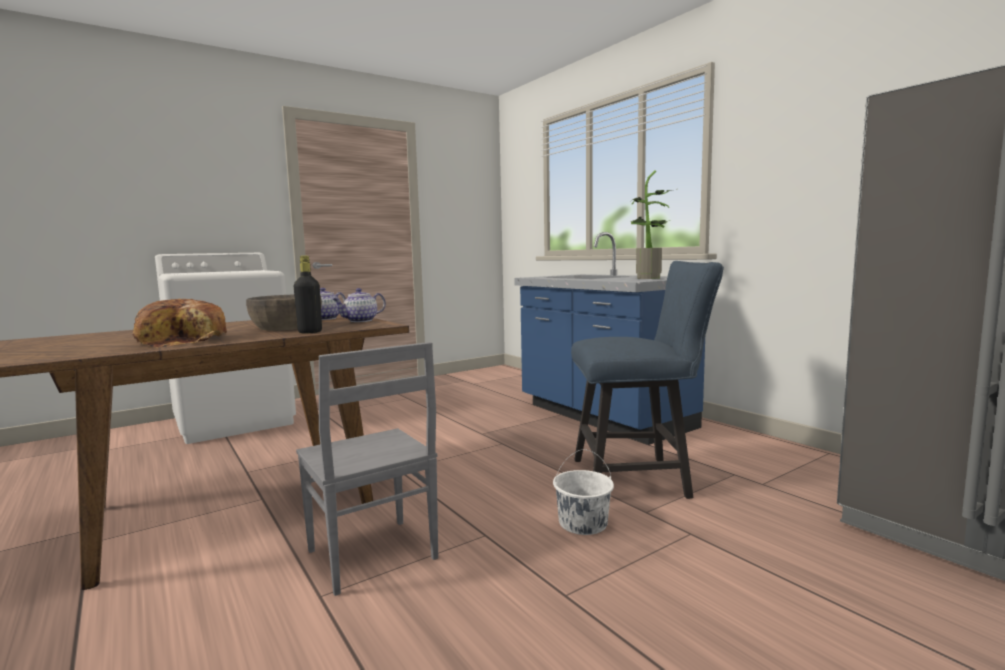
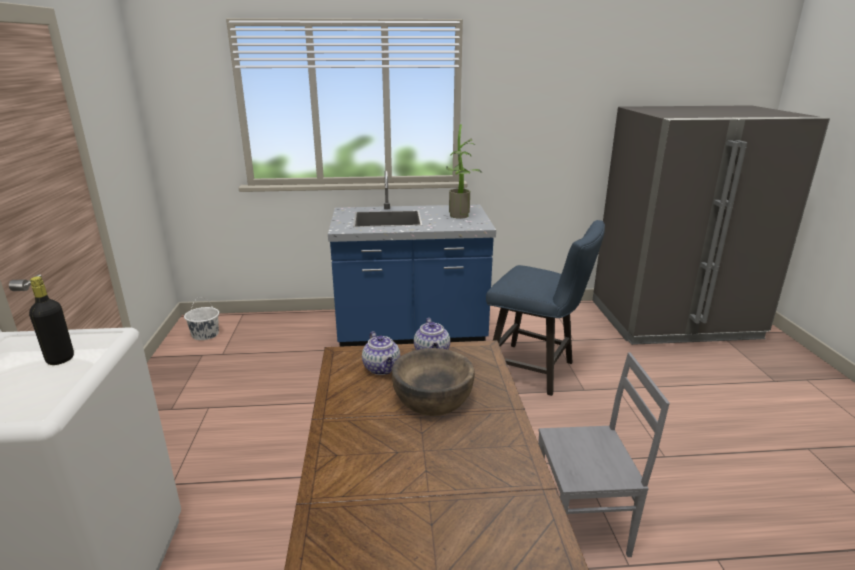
camera: 60 degrees left, 15 degrees up
(185, 340) = (487, 470): bread -> none
(310, 332) = (497, 390): black bottle -> black bottle (60, 359)
(582, 523) = (585, 417): white bucket -> white bucket (205, 334)
(639, 478) = (536, 371): blue chair -> blue chair turned 90 degrees clockwise

